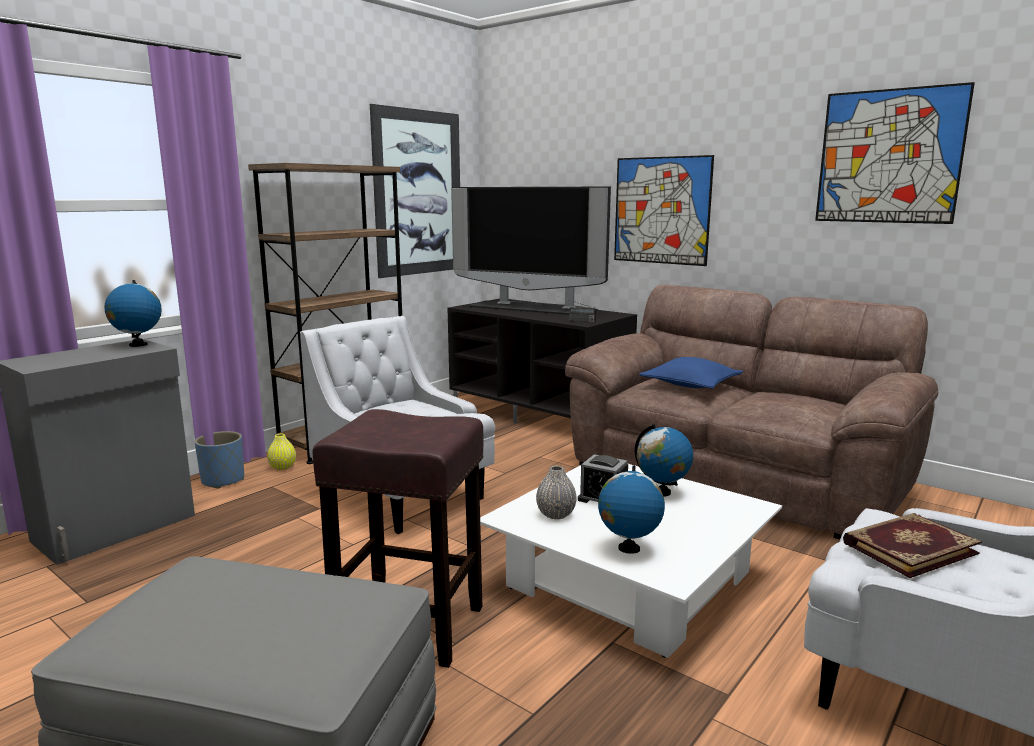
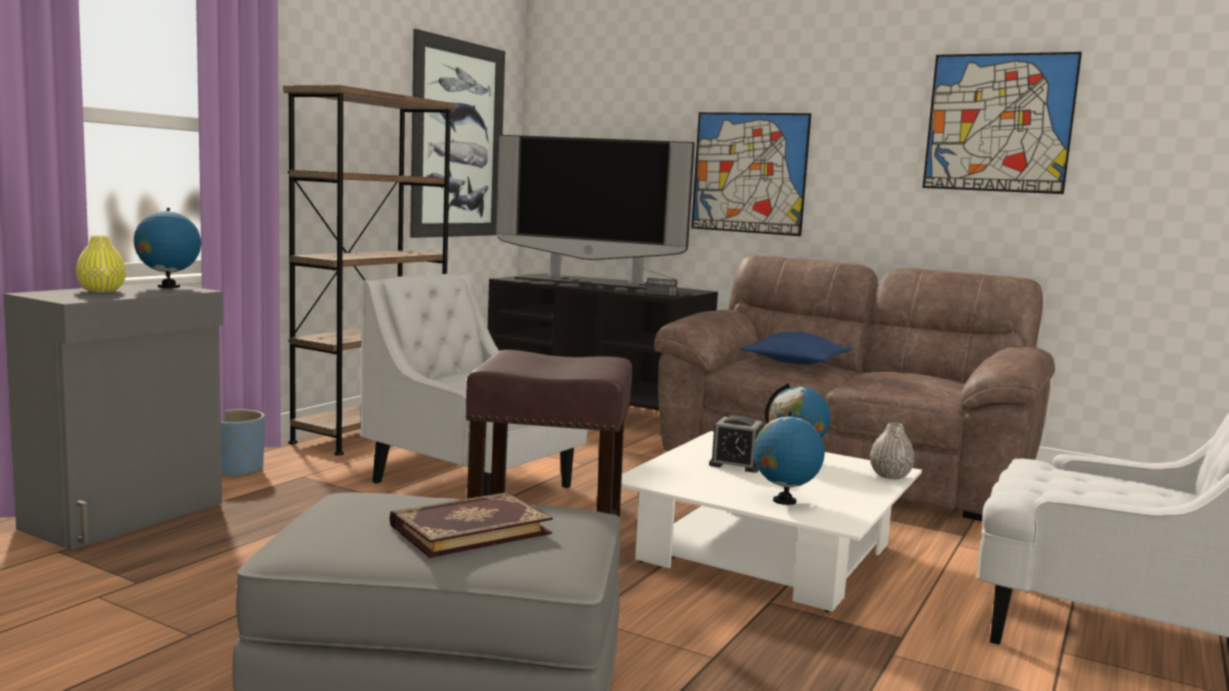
camera: 10 degrees left, 5 degrees down
(282, 467) = (306, 458): yellow vase -> yellow vase (102, 291)
(556, 514) = (692, 476): grey vase -> grey vase (890, 476)
(908, 547) = (1068, 479): book -> book (469, 529)

